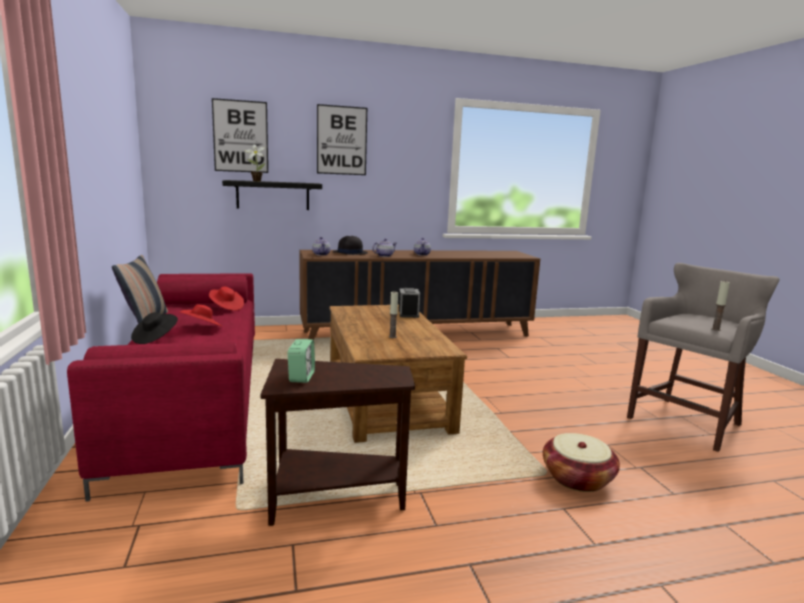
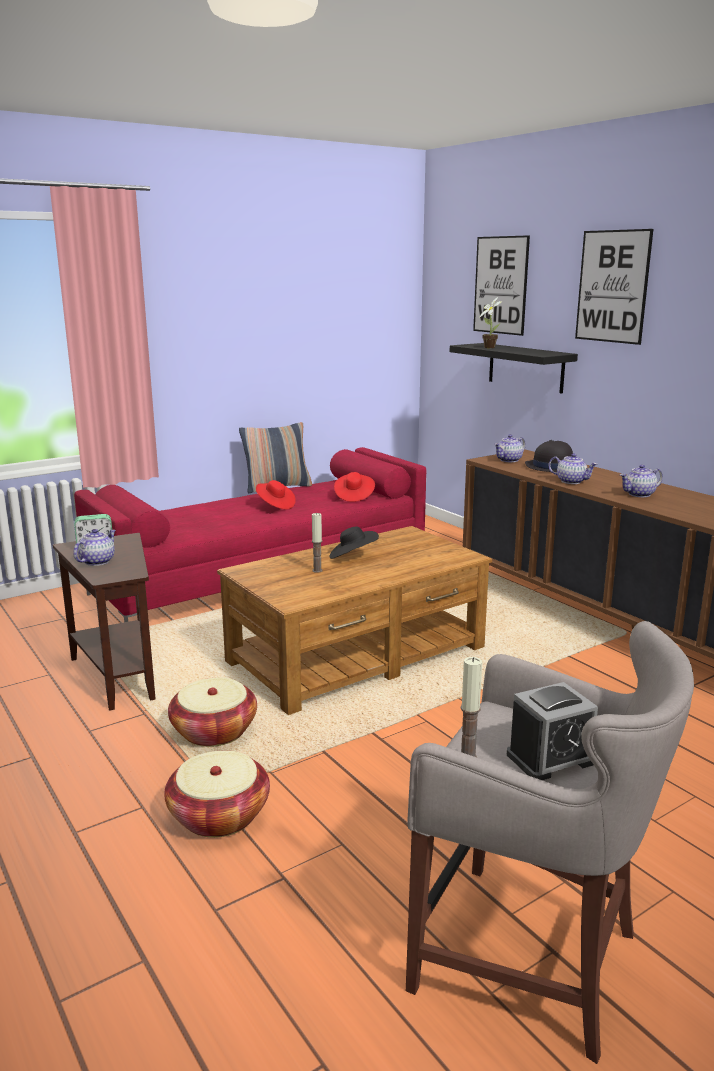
camera: 70 degrees right, 5 degrees up
(155, 338) = (230, 501): black hat -> black hat (352, 557)
(348, 379) = (97, 561): none -> teapot
(408, 314) = (433, 563): alarm clock -> alarm clock (550, 758)
(466, 464) = (214, 731): none -> basket

